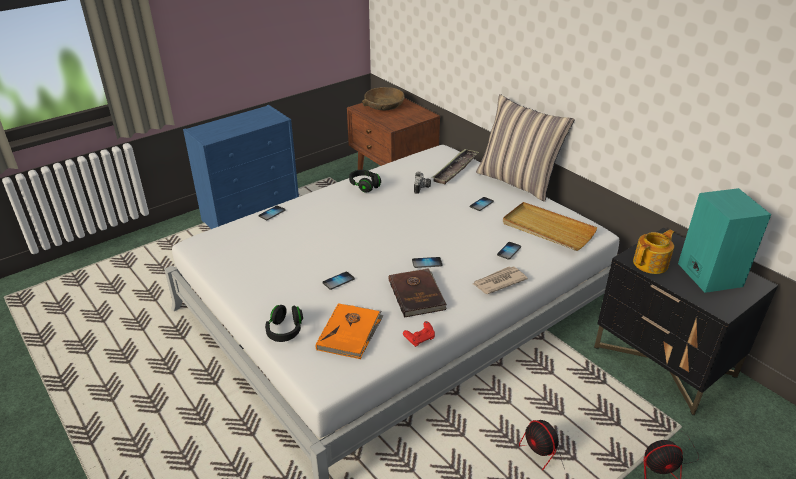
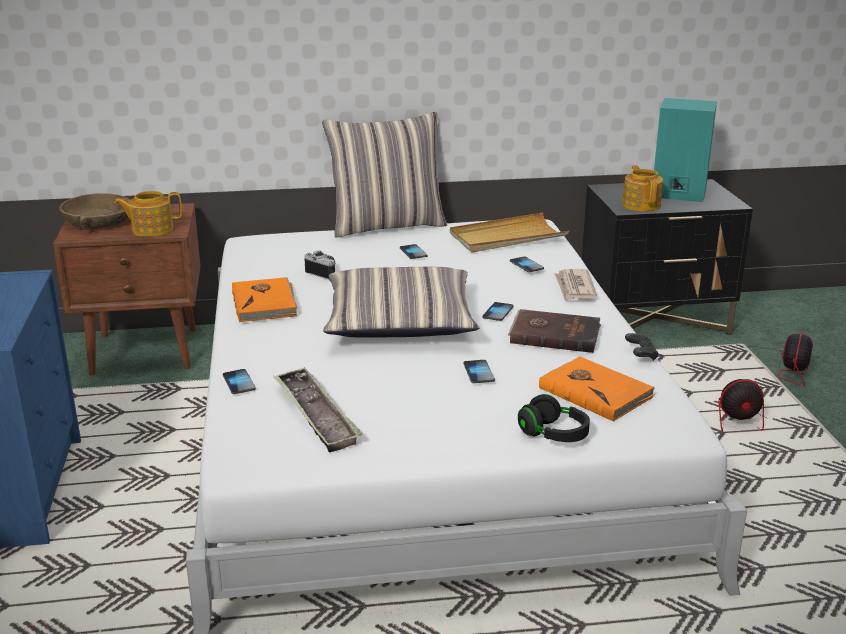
camera: 60 degrees left, 10 degrees down
(364, 186) = (265, 303): black headphones -> orange book
(379, 233) = (400, 321): none -> pillow
(389, 120) = (151, 230): none -> teapot
(420, 339) = (641, 355): red game controller -> black game controller
(455, 169) = (309, 245): tray -> tray (316, 415)

